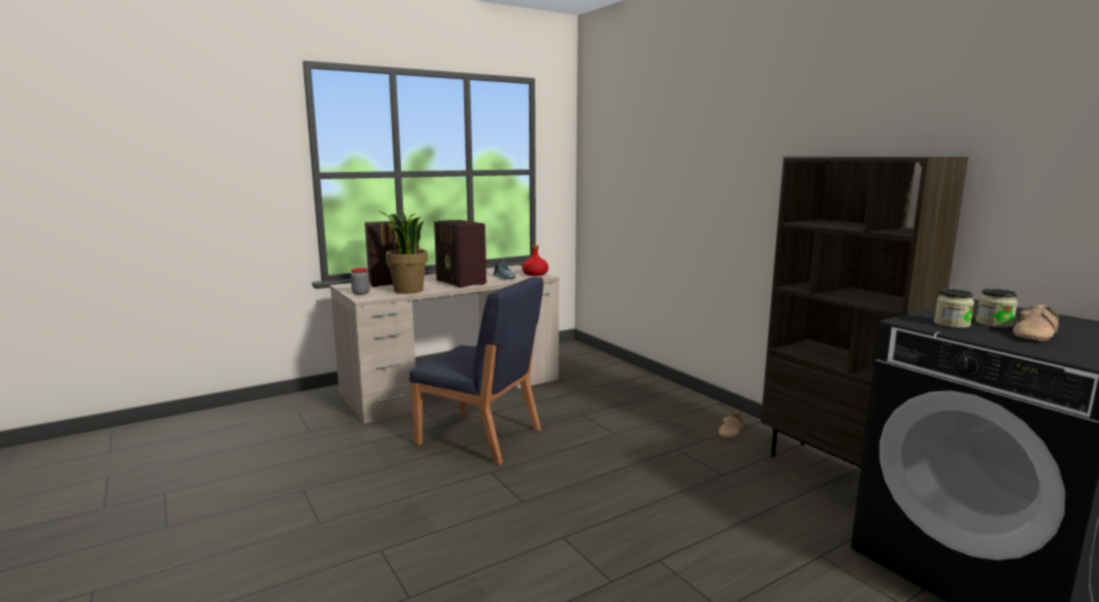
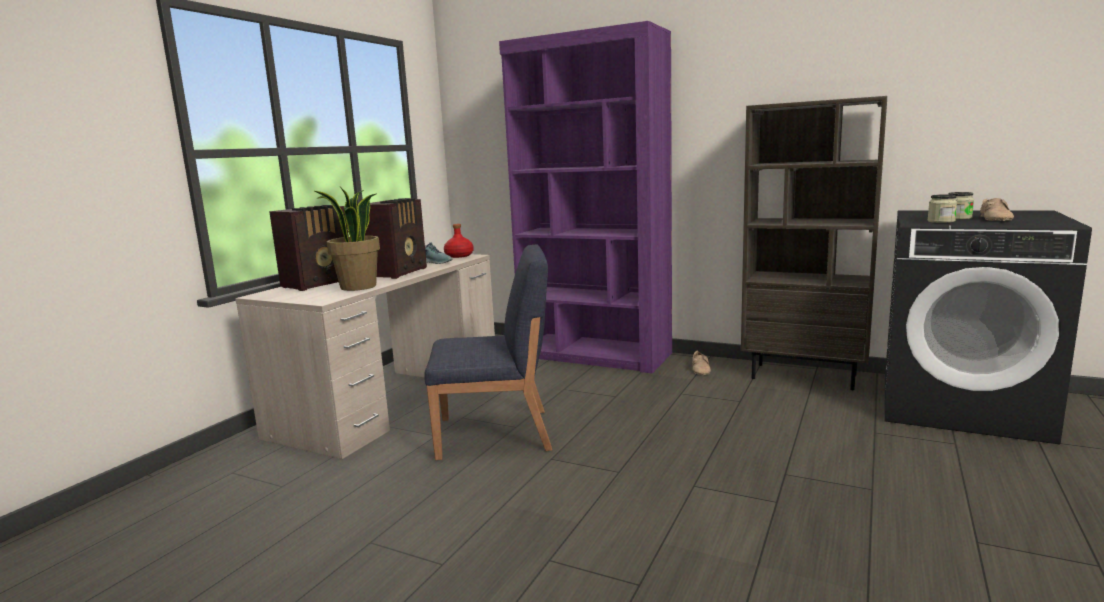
camera: 30 degrees left, 0 degrees up
(361, 293) = (305, 298): jar -> none
(460, 282) = (399, 272): radio -> radio turned 90 degrees counterclockwise
(652, 390) = (595, 355): none -> purple bookcase

